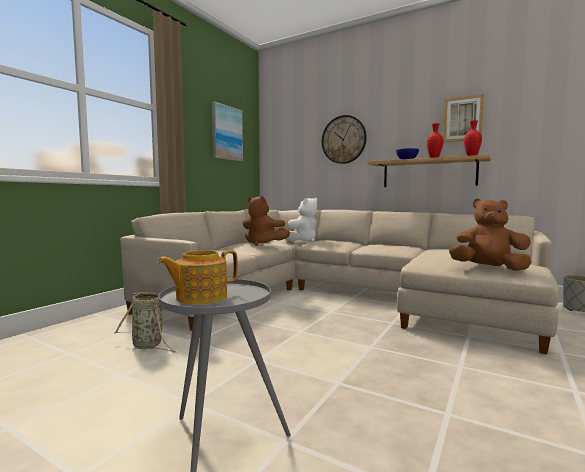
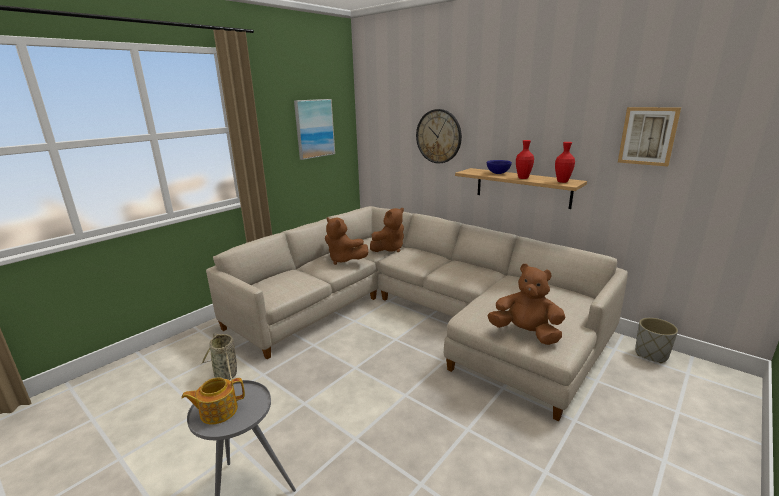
camera: 10 degrees right, 15 degrees up
(302, 241) = (389, 249): white plush toy -> brown plush toy
(463, 119) = (561, 132): picture -> picture (648, 136)

